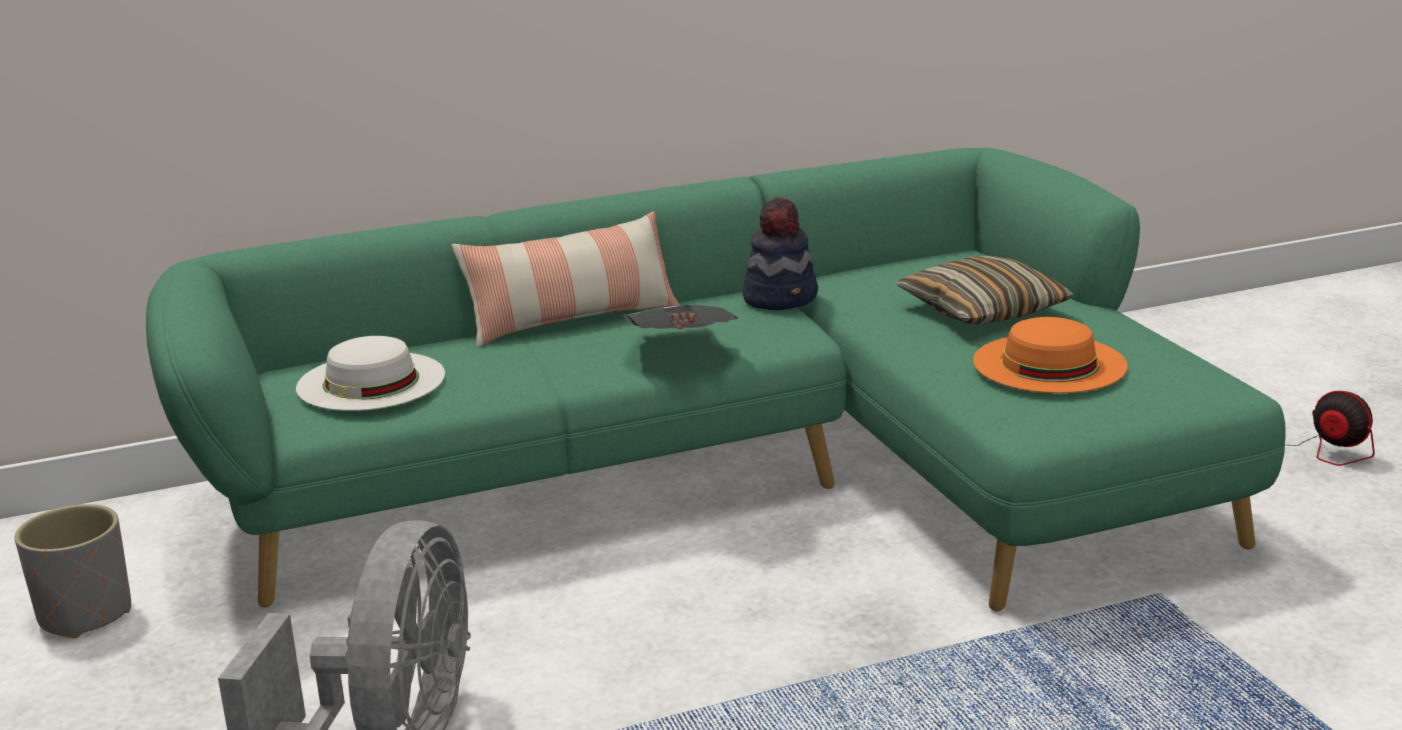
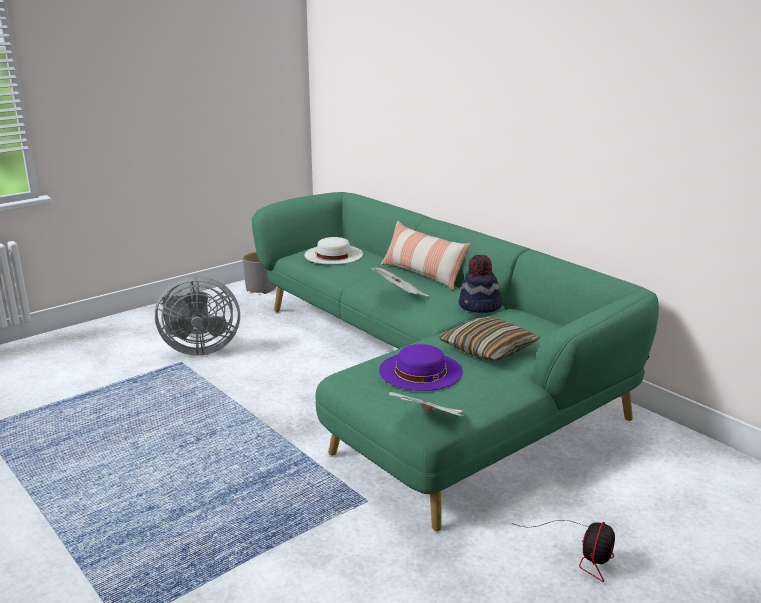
camera: 70 degrees right, 0 degrees up
(1049, 363) = (420, 371): orange hat -> purple hat
(1229, 382) = (429, 422): none -> newspaper

